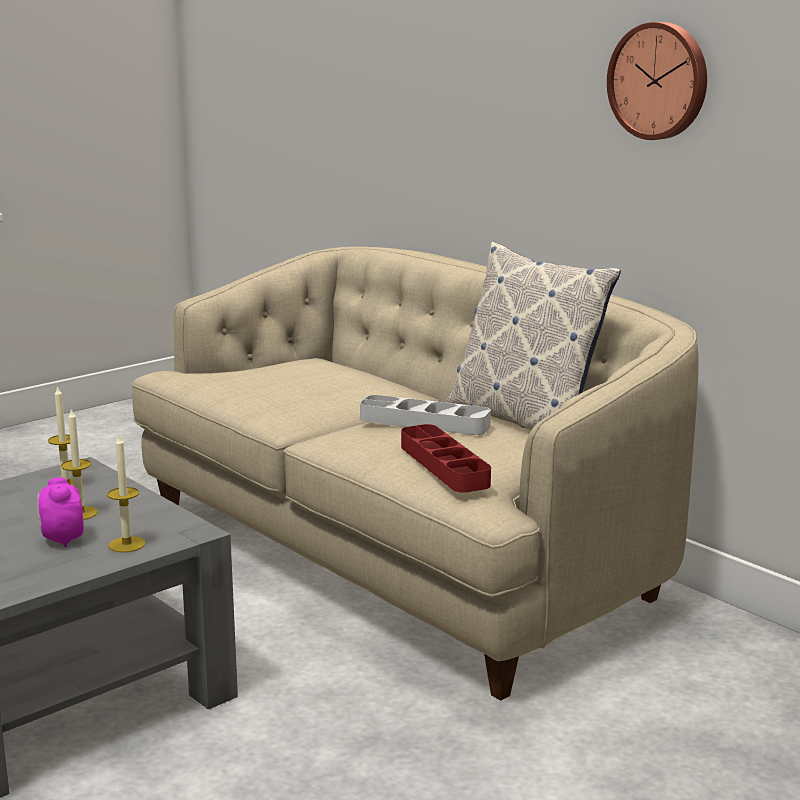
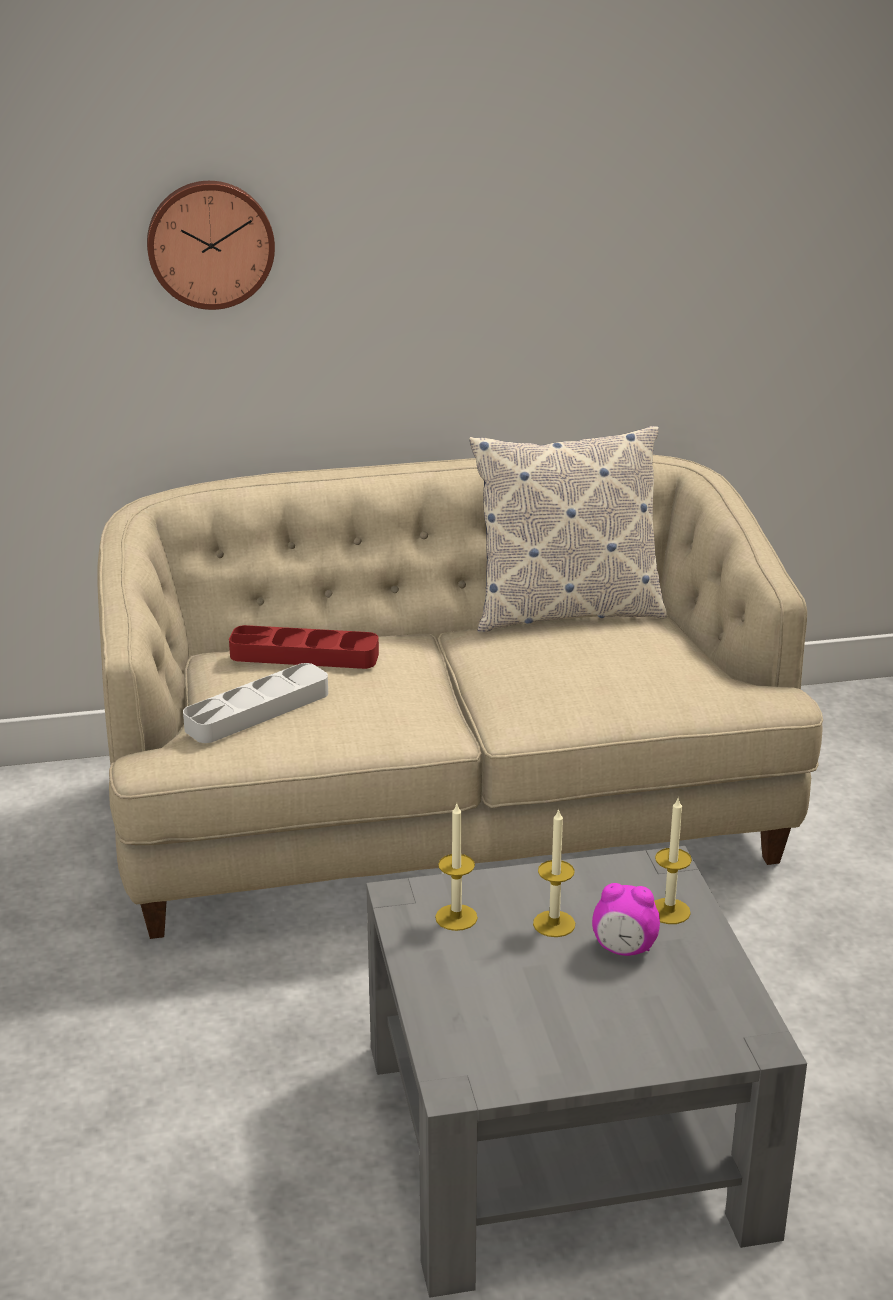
camera: 60 degrees left, 10 degrees up
(424, 422) = (545, 657): grey tray -> grey tray (257, 710)
(444, 465) = (675, 682): red tray -> red tray (304, 655)
(660, 81) = (602, 222): wall clock -> wall clock (210, 243)

